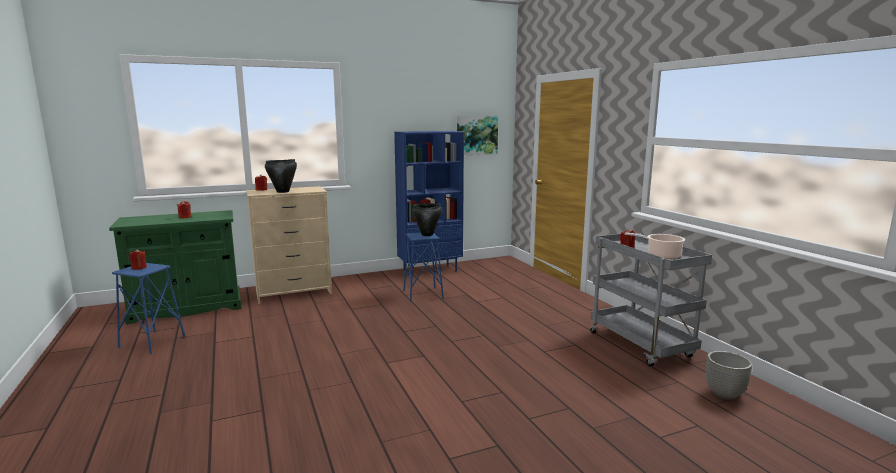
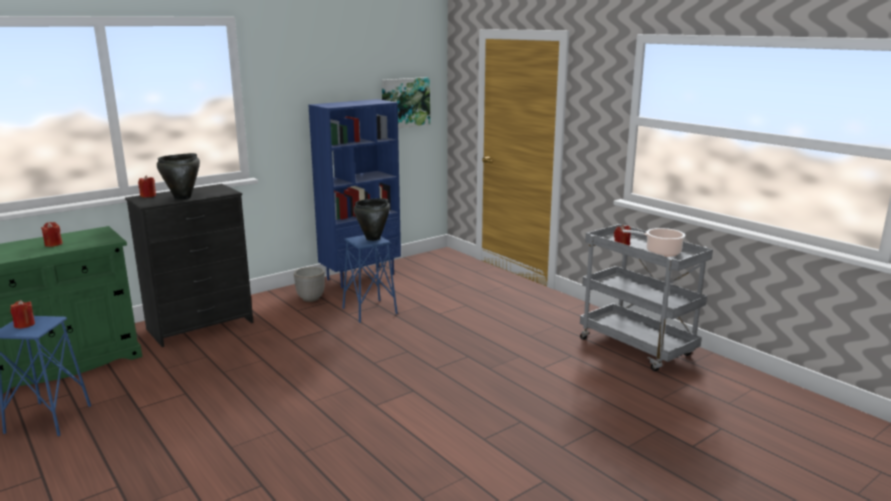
camera: 15 degrees left, 5 degrees up
(293, 293) = (200, 326): beige dresser -> black dresser
(723, 394) = (733, 391): planter -> planter (310, 298)

